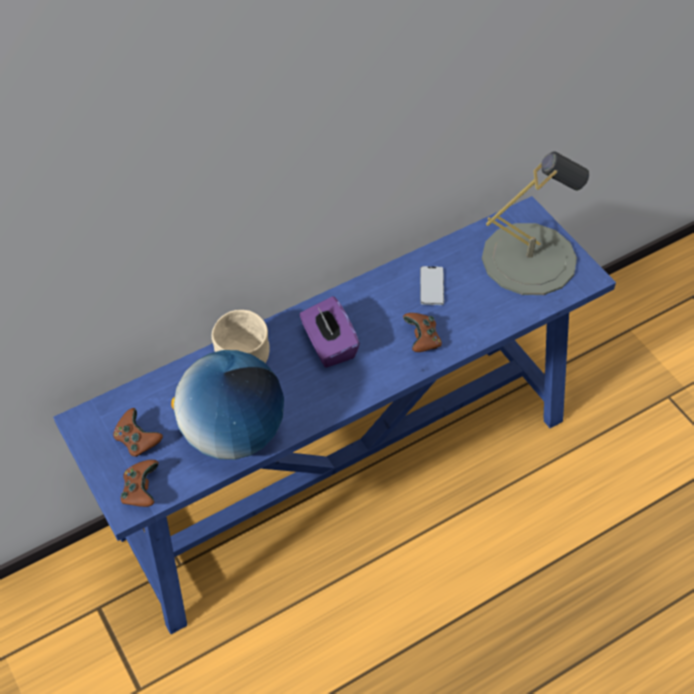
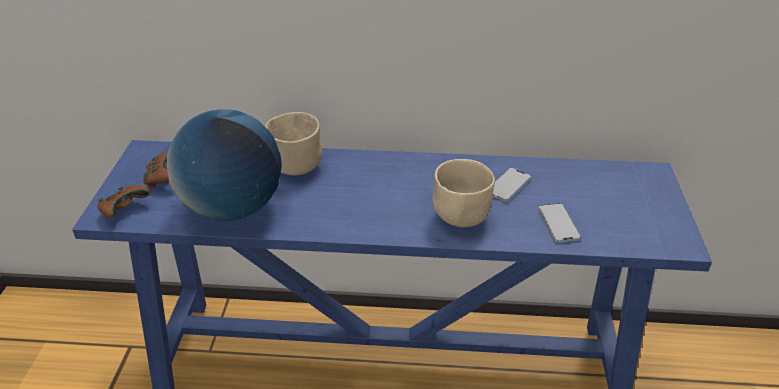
camera: 35 degrees right, 15 degrees down
(329, 345) = (374, 186): purple tissue box -> none
(422, 340) = (460, 218): brown game controller -> beige bowl
(495, 305) = (558, 223): none -> phone
(529, 259) = (626, 204): grey table lamp -> none

